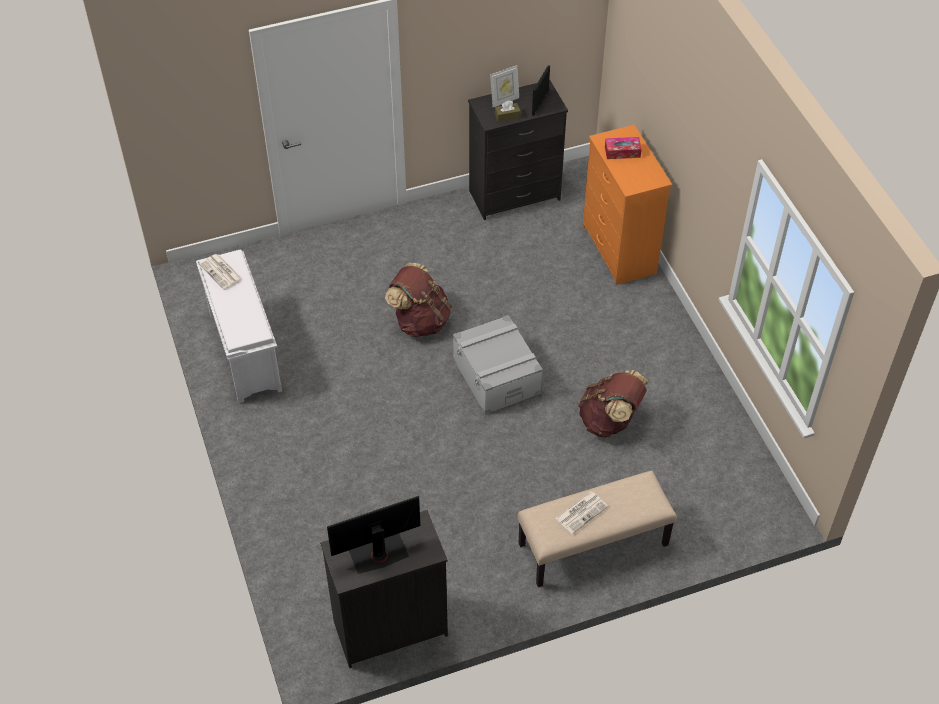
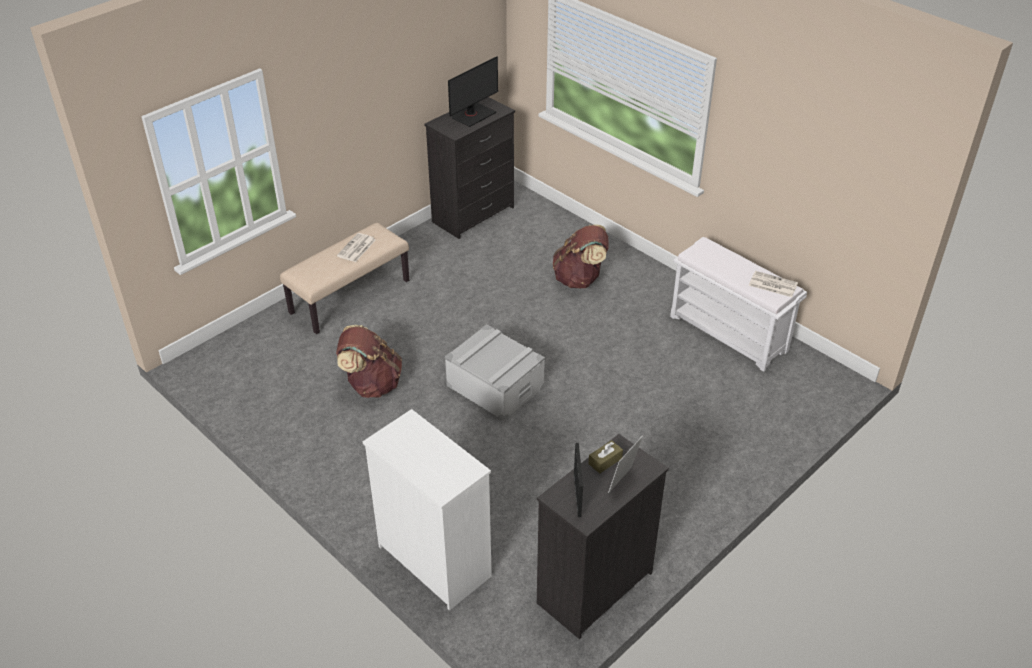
camera: 155 degrees right, 10 degrees down
(420, 321) = (598, 410): brown backpack -> brown backpack (580, 279)
(618, 250) = (434, 560): orange dresser -> white dresser
(622, 152) = (439, 462): tissue box -> none

